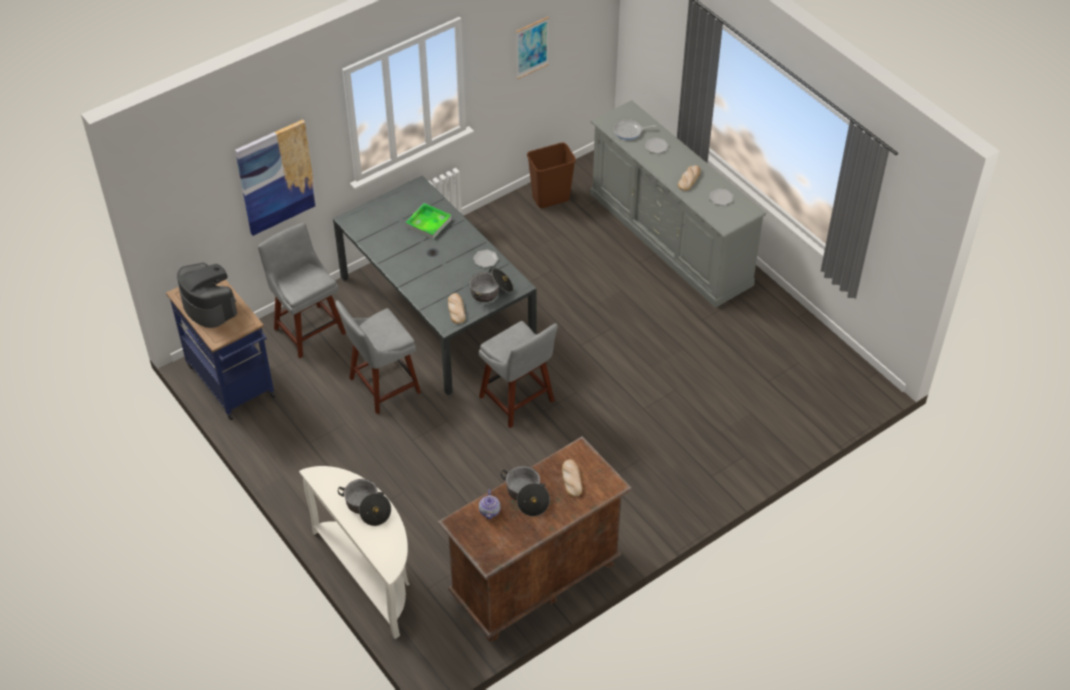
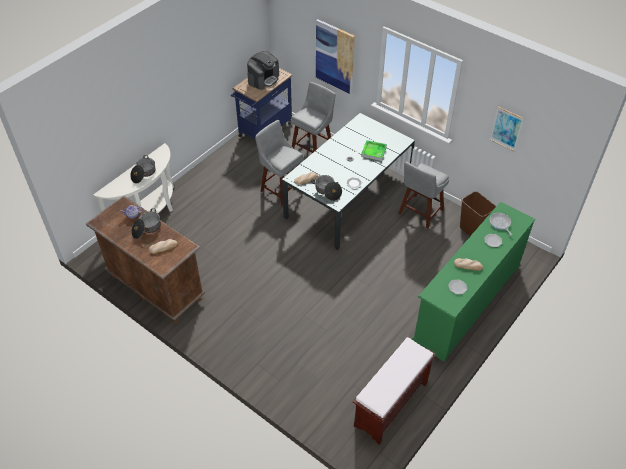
camera: 75 degrees right, 0 degrees up
(518, 401) = (289, 251): grey chair -> grey chair (419, 213)
(670, 239) = (467, 302): grey cabinet -> green cabinet
(805, 351) = (390, 405): none -> brown bench

